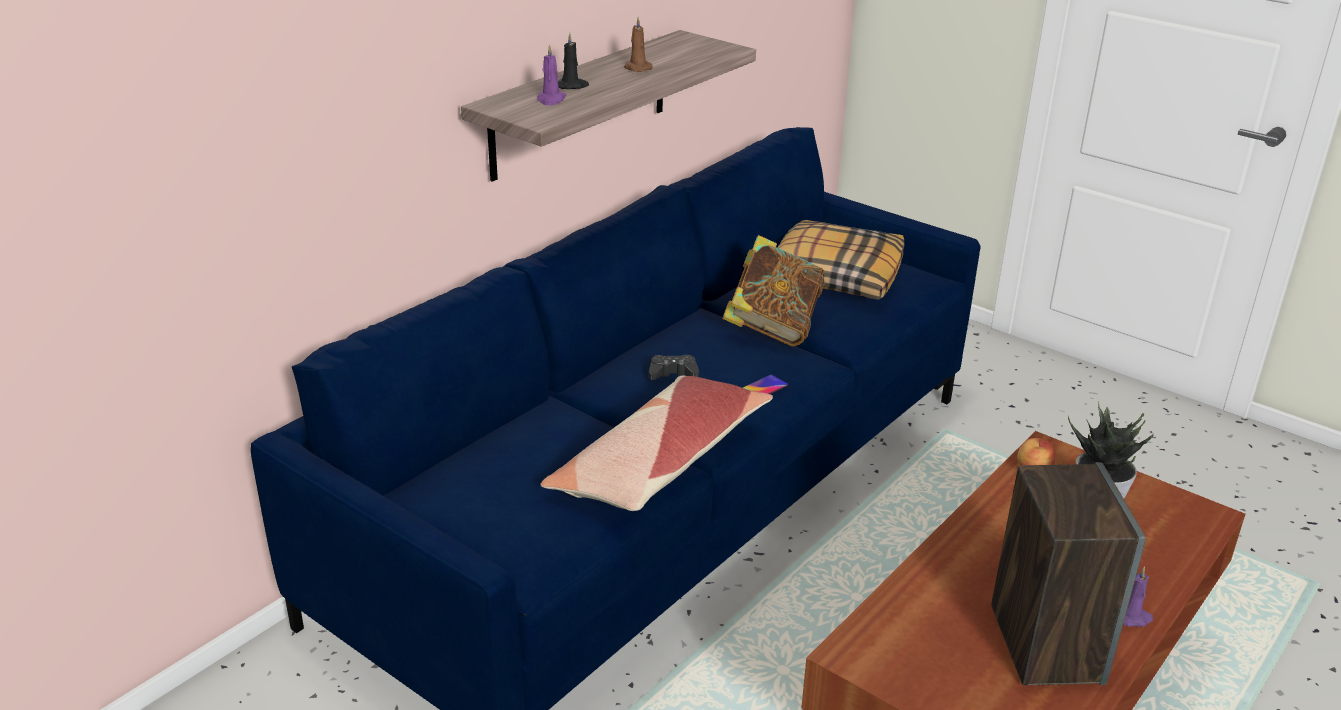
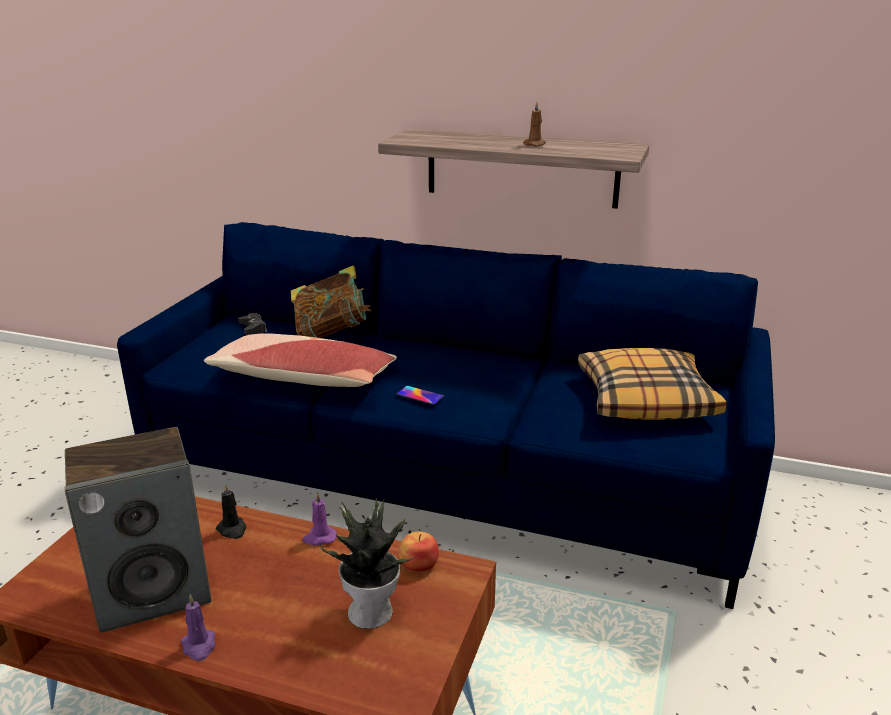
camera: 70 degrees right, 5 degrees down
(551, 100) = (440, 138): purple candle -> purple candle (319, 538)
(572, 86) = (474, 138): black candle -> black candle (232, 529)
(673, 374) = (417, 362): black game controller -> black game controller (253, 328)
(772, 327) = (523, 386): book -> book (332, 334)

